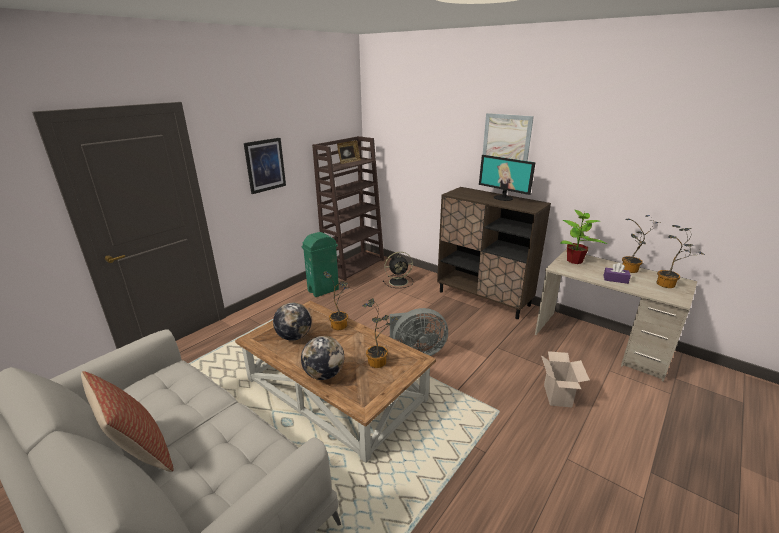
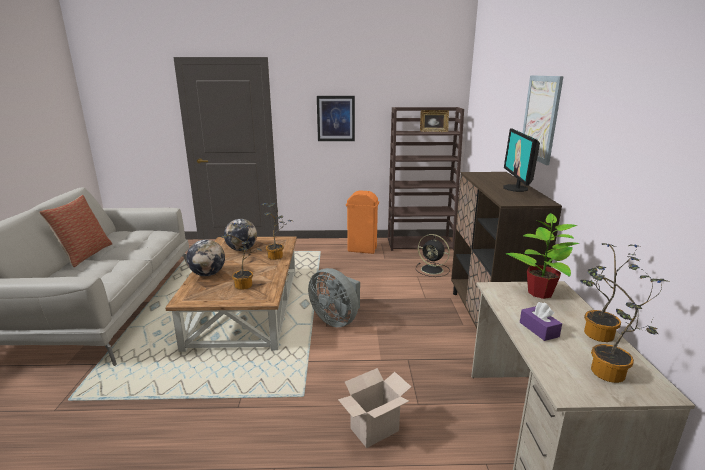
camera: 50 degrees right, 5 degrees down
(323, 290) = (362, 250): green trash can -> orange trash can

